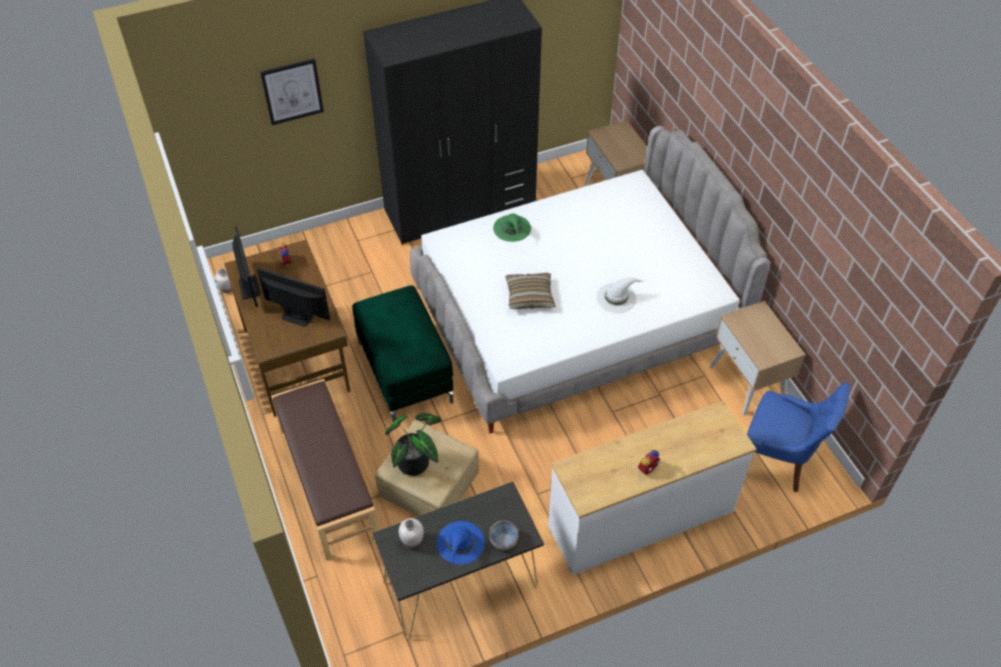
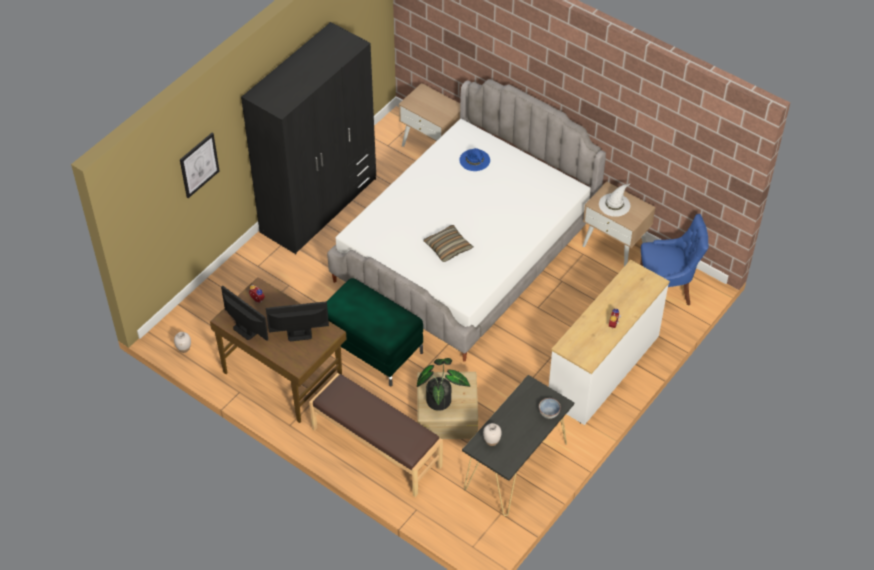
camera: 30 degrees left, 0 degrees up
(460, 543) = (523, 427): blue hat -> blue hat (475, 160)
(512, 228) = (399, 203): green hat -> none
(616, 297) = (508, 222): white hat -> white hat (614, 204)

